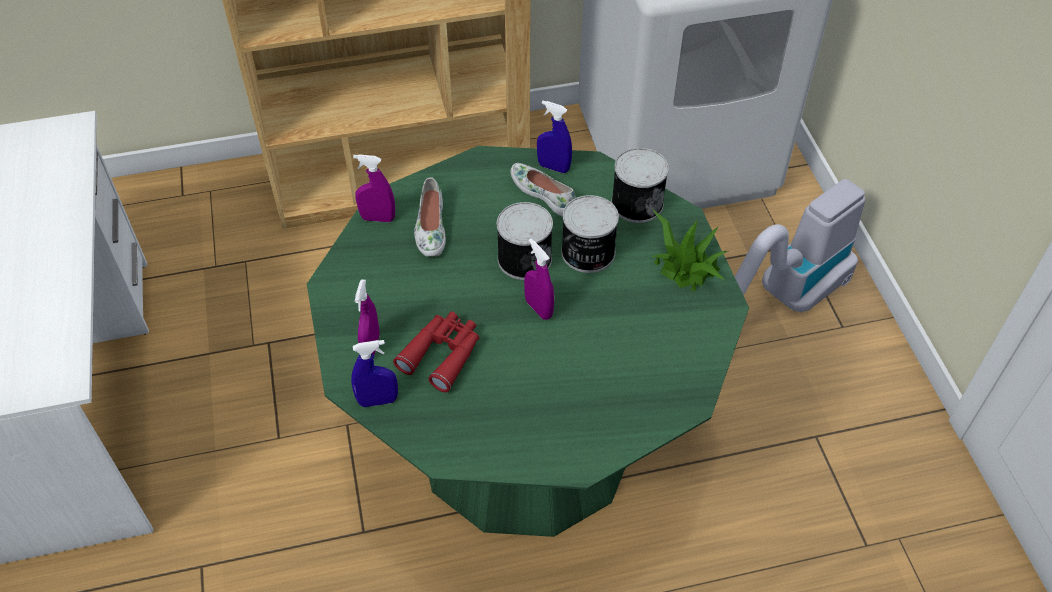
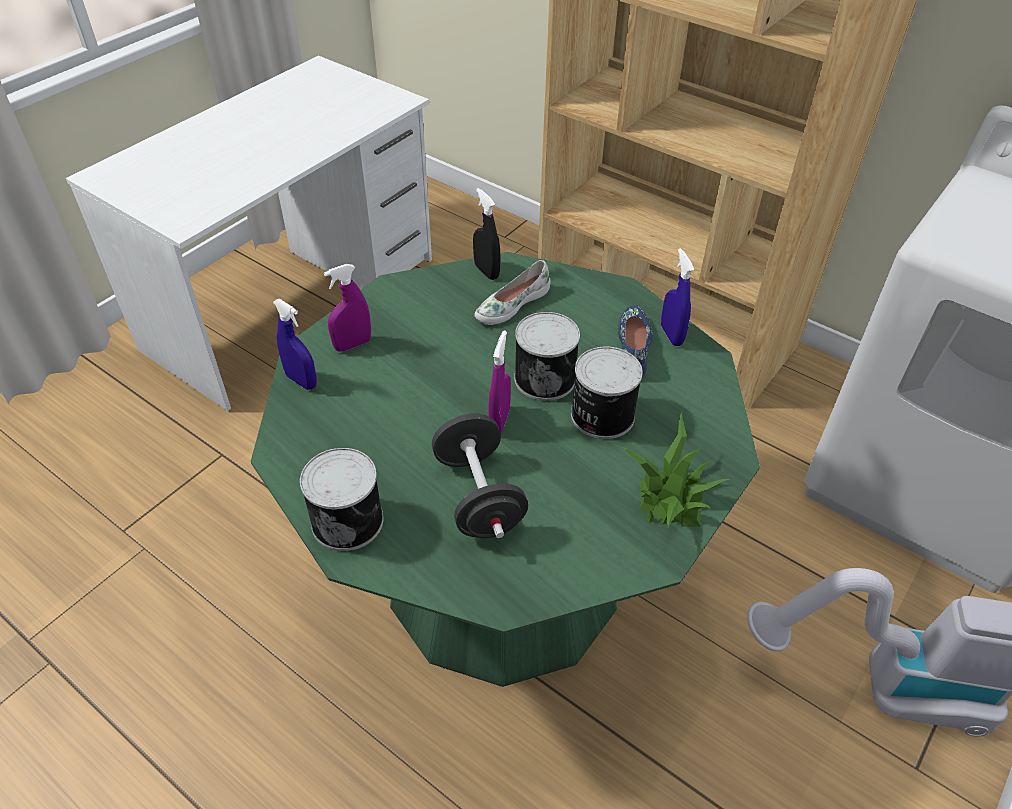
camera: 50 degrees right, 5 degrees down
(378, 218) = (486, 271): purple spray bottle -> black spray bottle
(443, 354) = (386, 390): red binoculars -> none
(544, 193) = (634, 347): white shoe -> blue shoe
(595, 362) = (479, 496): none -> black dumbbell
(636, 202) = (703, 413): can -> can (348, 519)

